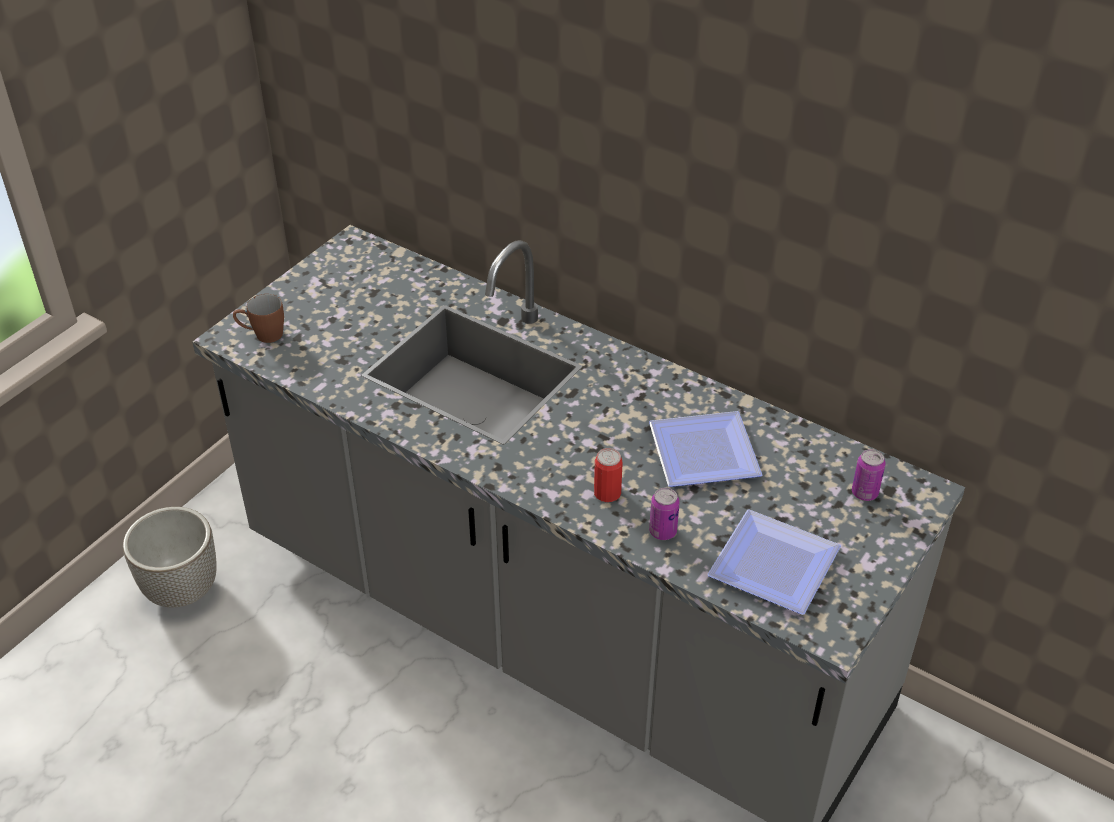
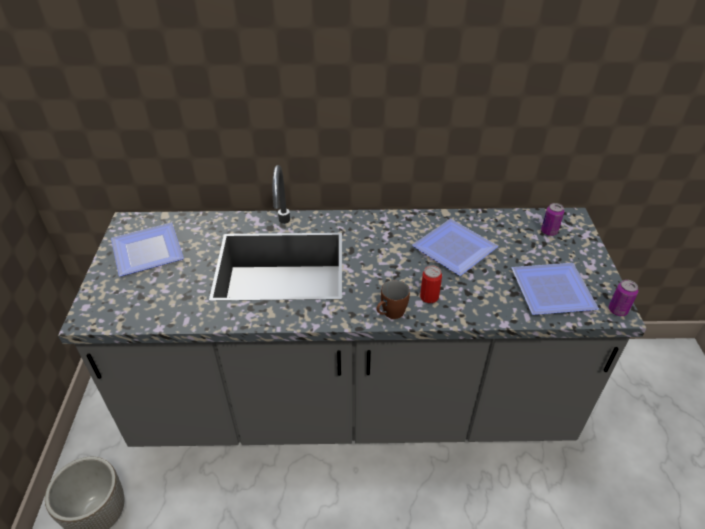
camera: 35 degrees left, 0 degrees up
(262, 335) = (112, 306): brown mug -> brown mug (390, 314)
(341, 290) = (146, 253): none -> plate
(662, 532) = (480, 303): can -> can (617, 310)

